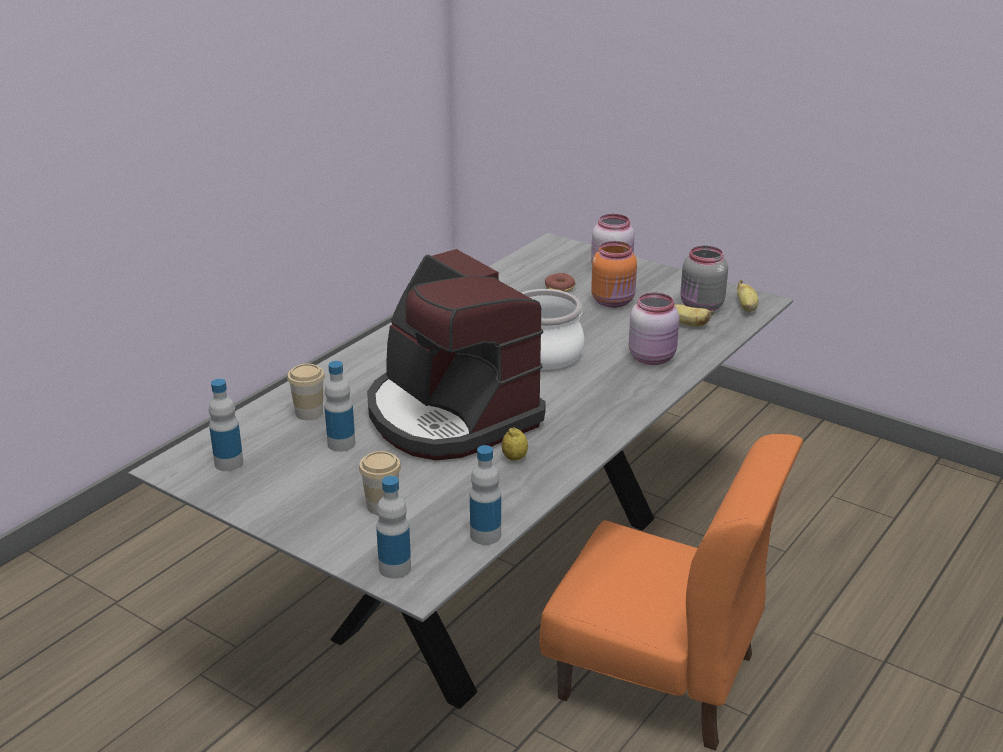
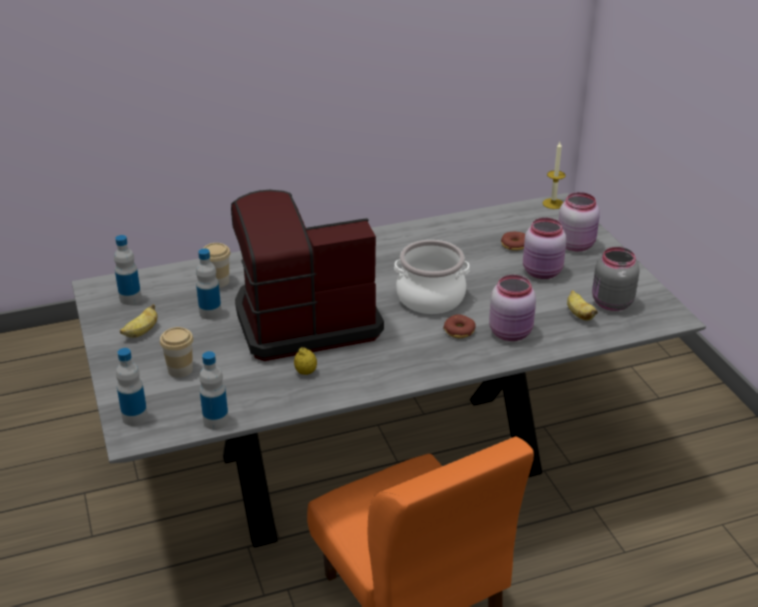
camera: 35 degrees right, 5 degrees up
(450, 415) = (304, 320): coffee machine -> coffee machine turned 75 degrees clockwise
(547, 245) = (553, 203): none -> candle
(607, 372) = (459, 331): none -> donut
(614, 301) = (543, 272): orange jar -> pink jar
(746, 308) = (651, 318): banana -> banana (141, 332)

